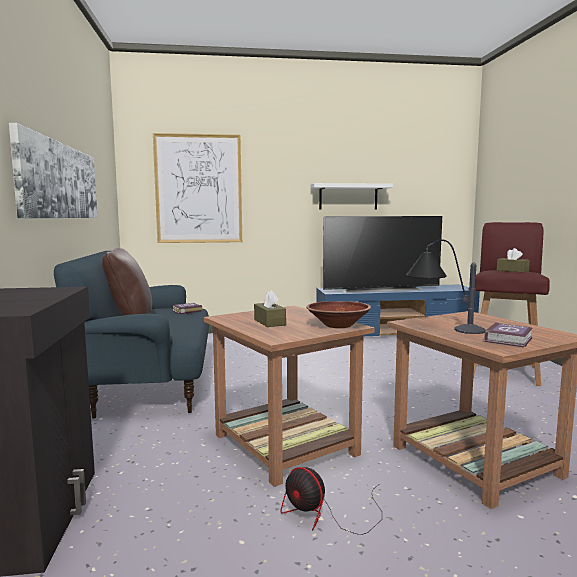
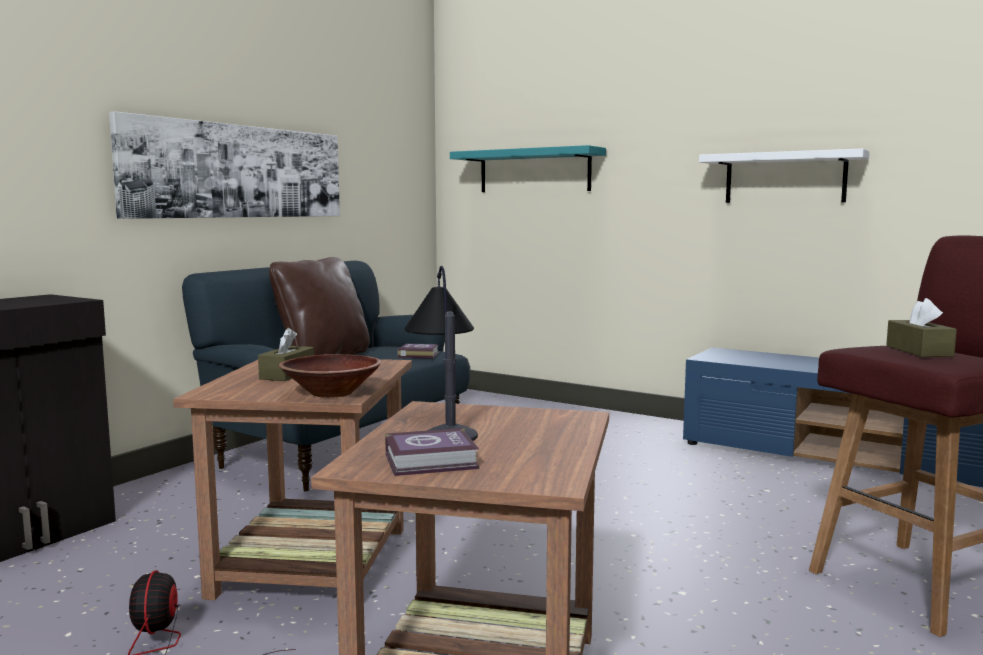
camera: 40 degrees right, 0 degrees up
(198, 189) = (534, 171): picture -> turquoise shelf
(380, 289) = (816, 366): television -> none

